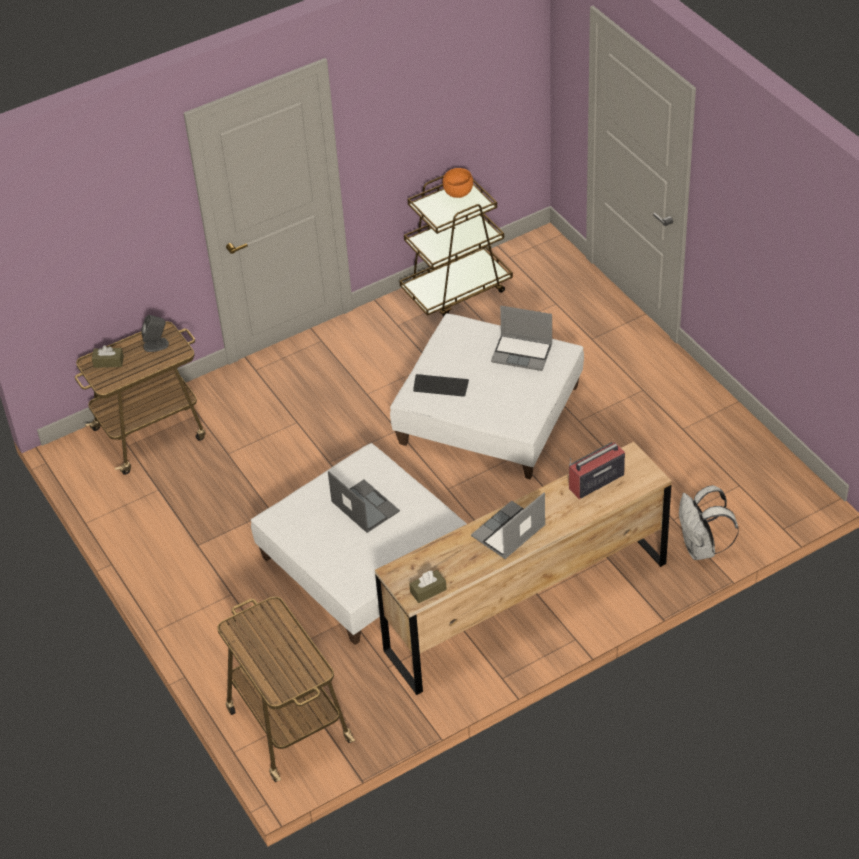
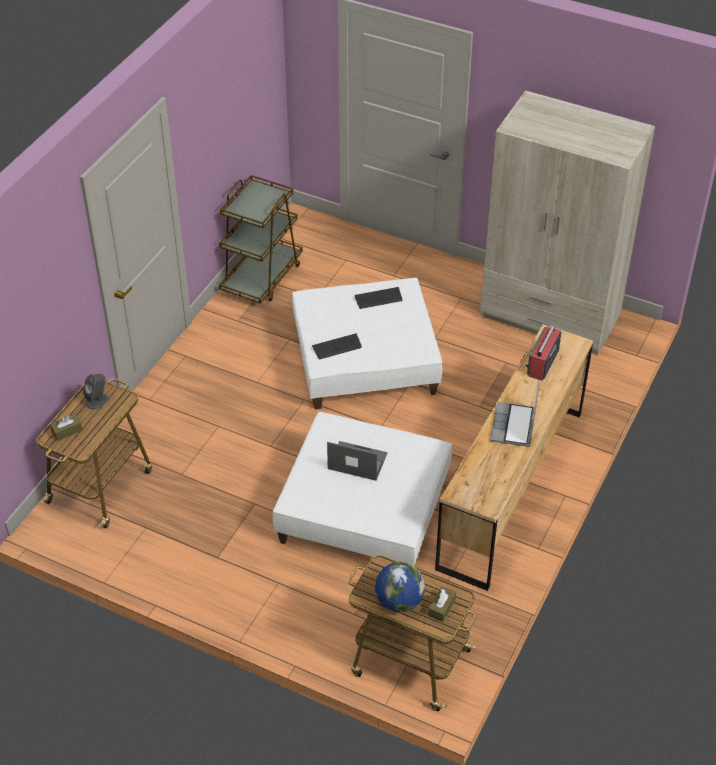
camera: 35 degrees left, 0 degrees up
(260, 648) = (399, 601): none -> globe
(428, 591) = (494, 495): brown tissue box -> brown tissue box (441, 607)
(458, 193) = (253, 192): orange bowl -> none
(522, 353) = (378, 299): laptop -> keyboard
(701, 548) = (595, 392): white backpack -> none
(723, 447) = (550, 316): none -> beige wardrobe

